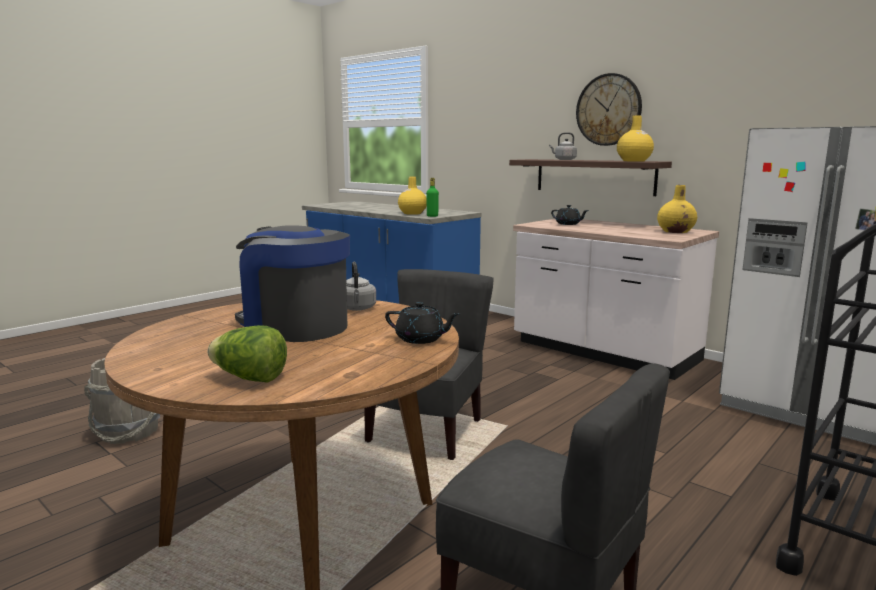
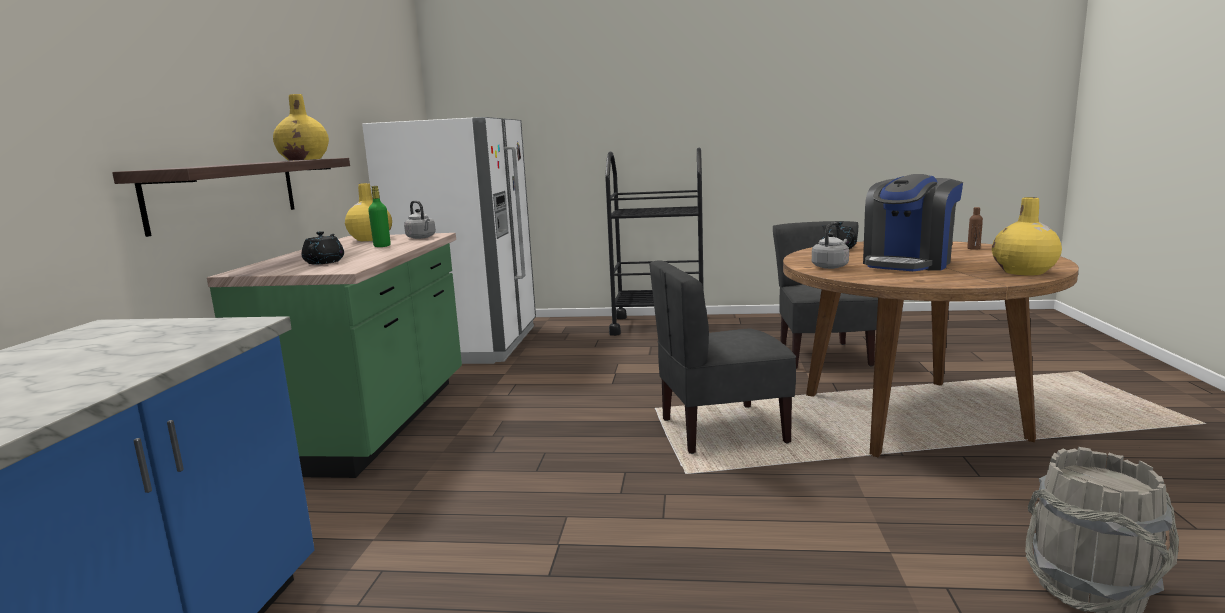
camera: 125 degrees left, 0 degrees up
(250, 378) = (973, 248): lettuce -> brown bottle
(294, 327) = (908, 263): coffee machine -> coffee machine turned 45 degrees clockwise
(412, 213) = (152, 350): yellow vase -> yellow vase (1023, 272)
(432, 216) = (229, 324): green bottle -> green bottle (382, 246)
(564, 159) = (218, 165): grey kettle -> grey kettle (421, 237)
(604, 352) = (374, 423): white counter -> green counter
(608, 110) = (218, 79): wall clock -> none

